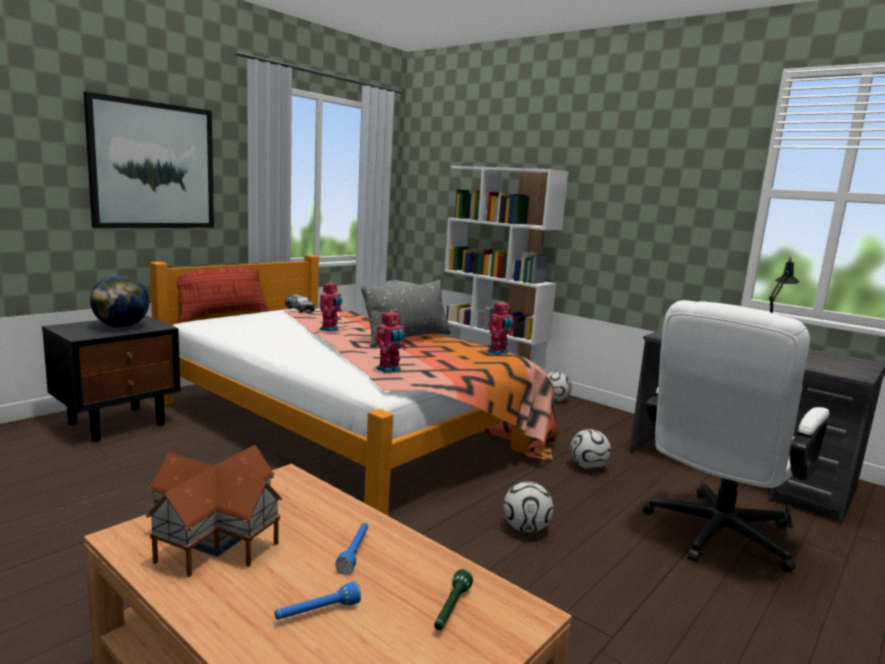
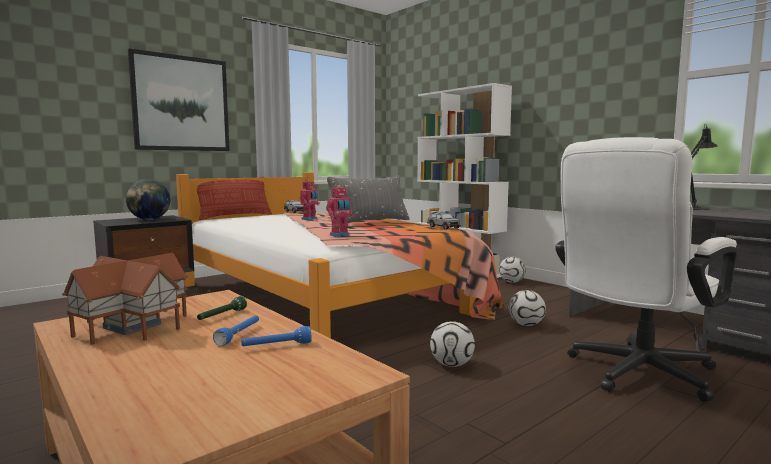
camera: 10 degrees right, 5 degrees down
(317, 612) = (178, 366): blue flashlight -> blue flashlight (276, 346)
(451, 609) = (297, 368): green flashlight -> green flashlight (222, 316)
(498, 352) = (443, 227): toy robot -> grey toy car

